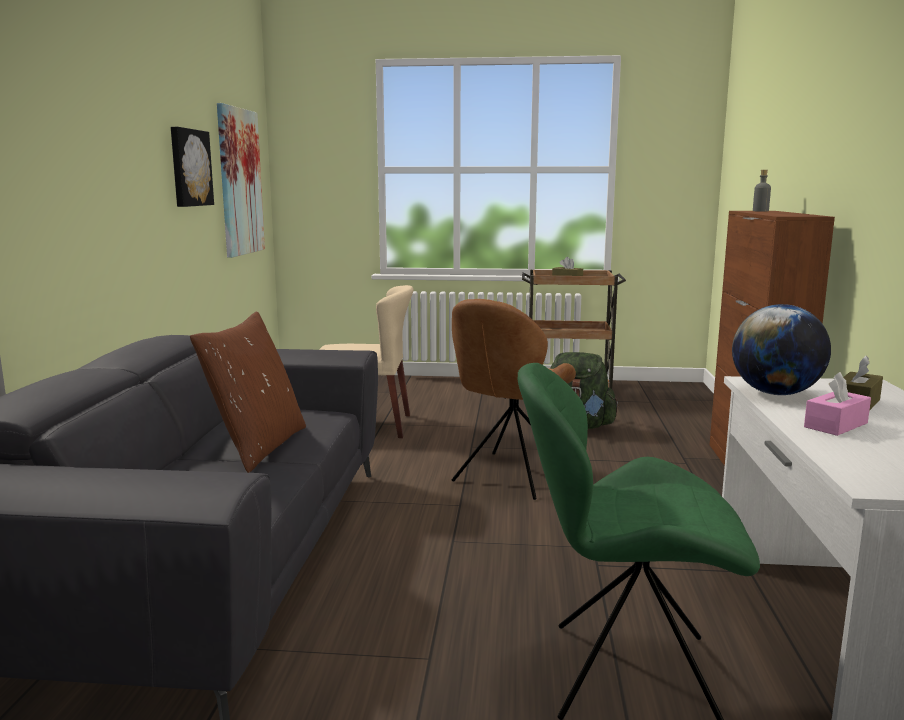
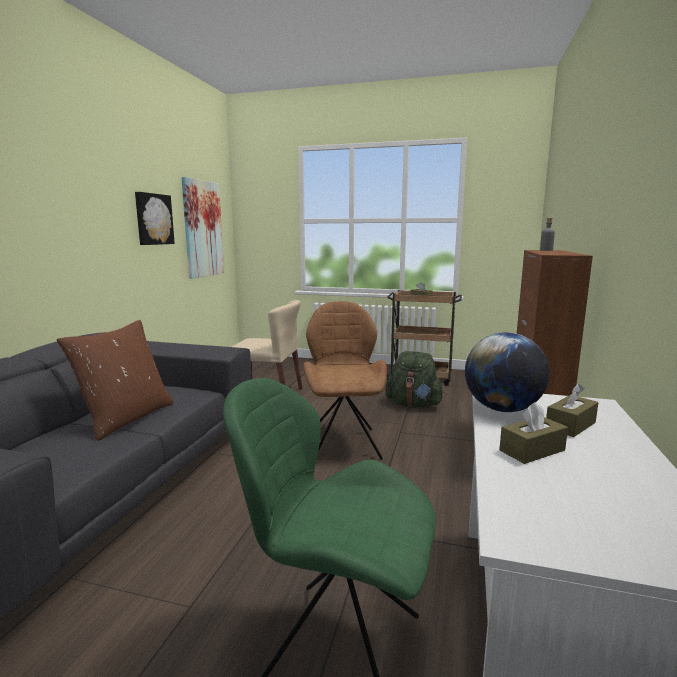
camera: 10 degrees right, 0 degrees up
(510, 477) = (343, 443): brown chair -> brown chair turned 135 degrees clockwise
(836, 425) = (532, 450): pink tissue box -> brown tissue box

